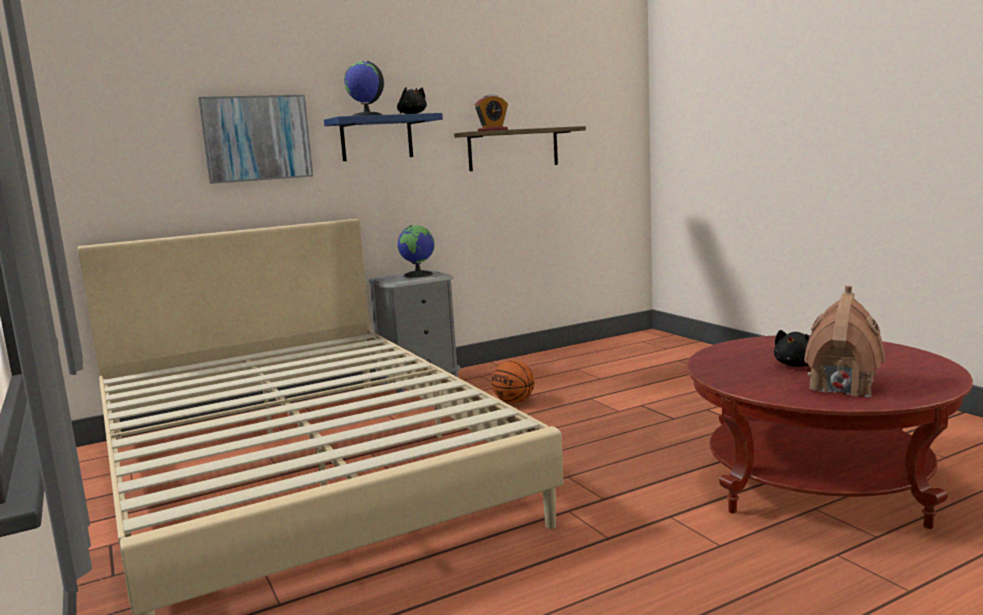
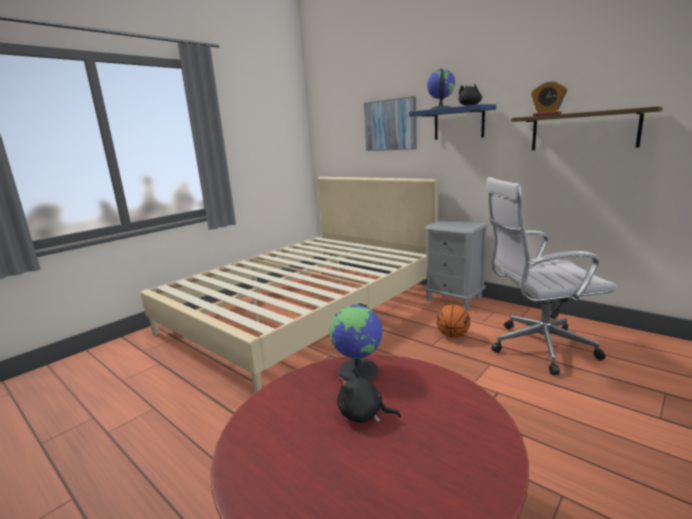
camera: 70 degrees right, 5 degrees up
(418, 274) = (463, 224): globe -> globe (359, 370)
(577, 377) = (537, 348): none -> white office chair
(841, 385) = (292, 447): toy house -> none

